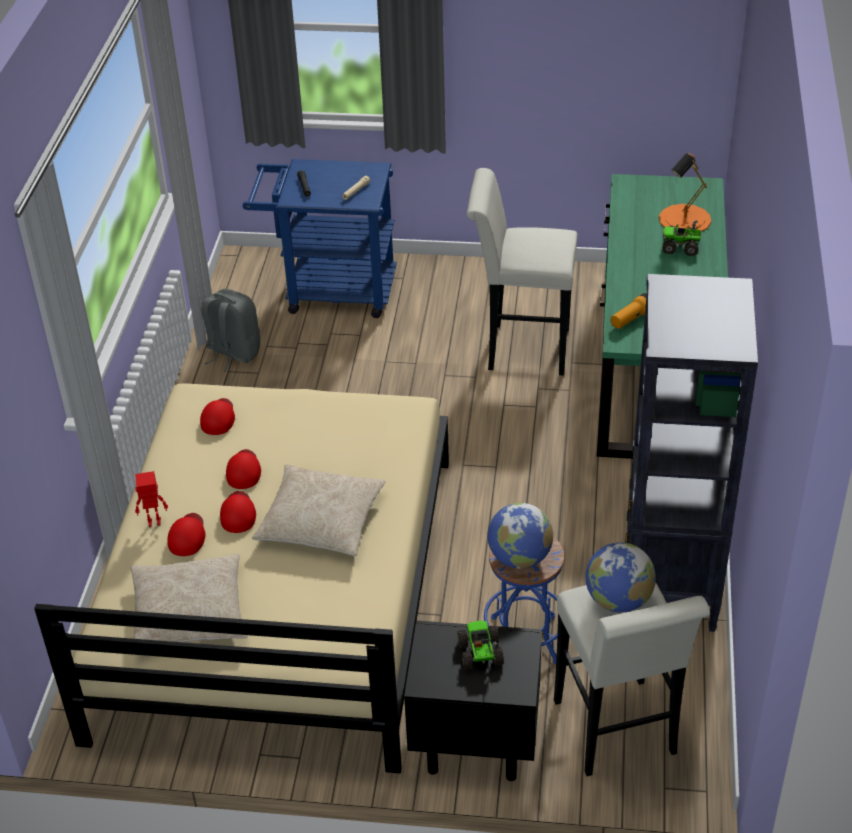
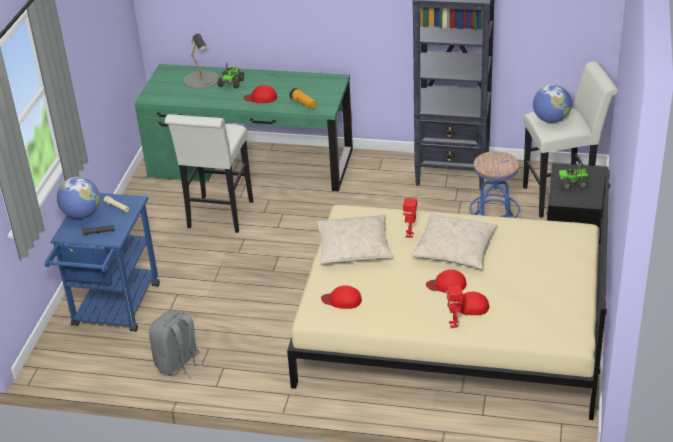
camera: 85 degrees left, 5 degrees down
(189, 613) = (540, 302): beige pillow -> beige pillow (353, 247)
(244, 470) = (402, 285): red cap -> red cap (261, 98)
(356, 474) = (410, 235): none -> toy robot
(519, 558) = (499, 165): globe -> globe (82, 214)
(684, 219) = (202, 79): orange table lamp -> grey table lamp

